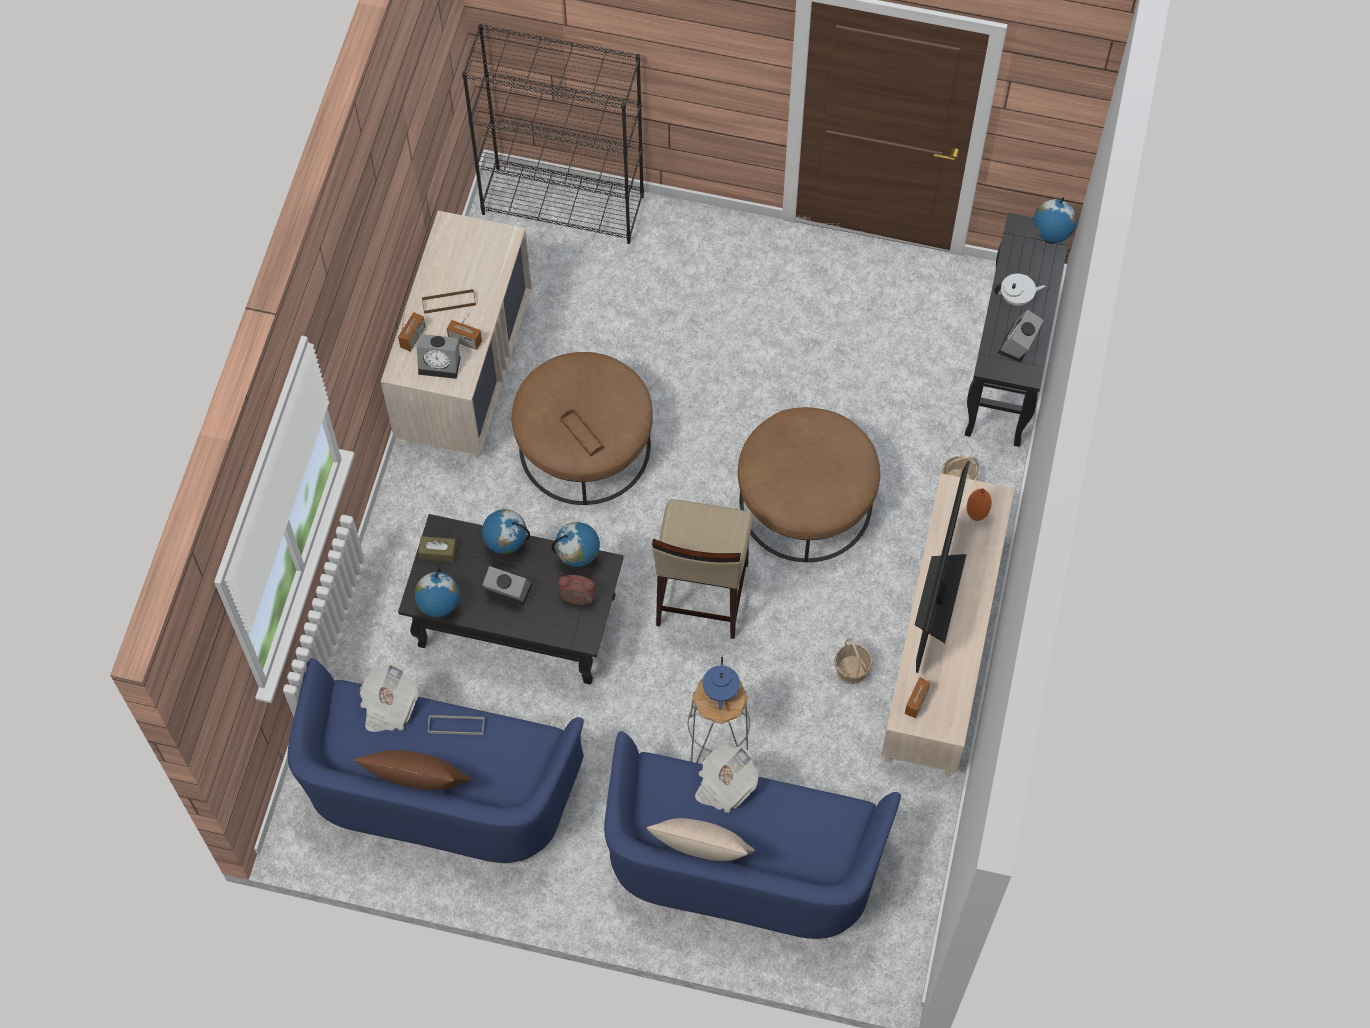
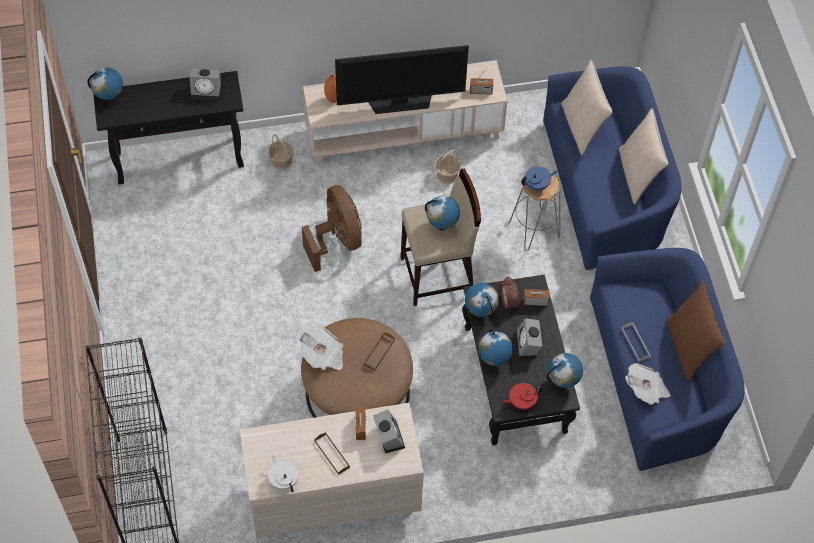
camera: 115 degrees left, 5 degrees down
(413, 337) = (375, 466): radio -> radio (535, 302)
(438, 552) = (521, 402): brown tissue box -> red teapot
(702, 542) = (442, 226): none -> globe
(724, 784) = (586, 178): newspaper -> newspaper (323, 355)
(806, 502) = (337, 240): brown ottoman -> brown fan
(811, 820) = (582, 127): none -> beige pillow
(1016, 298) = (169, 103): white teapot -> white teapot (284, 480)

